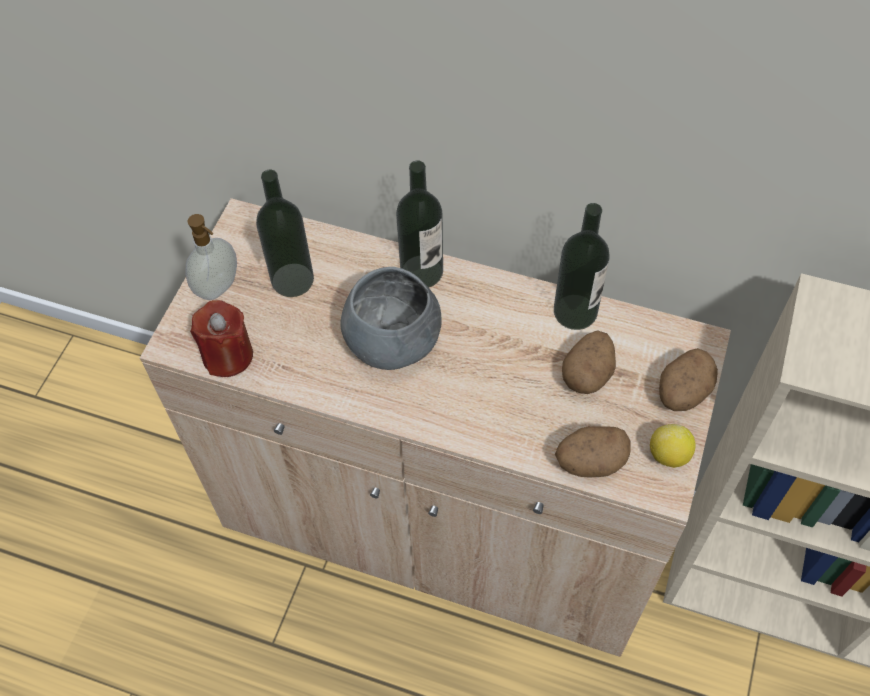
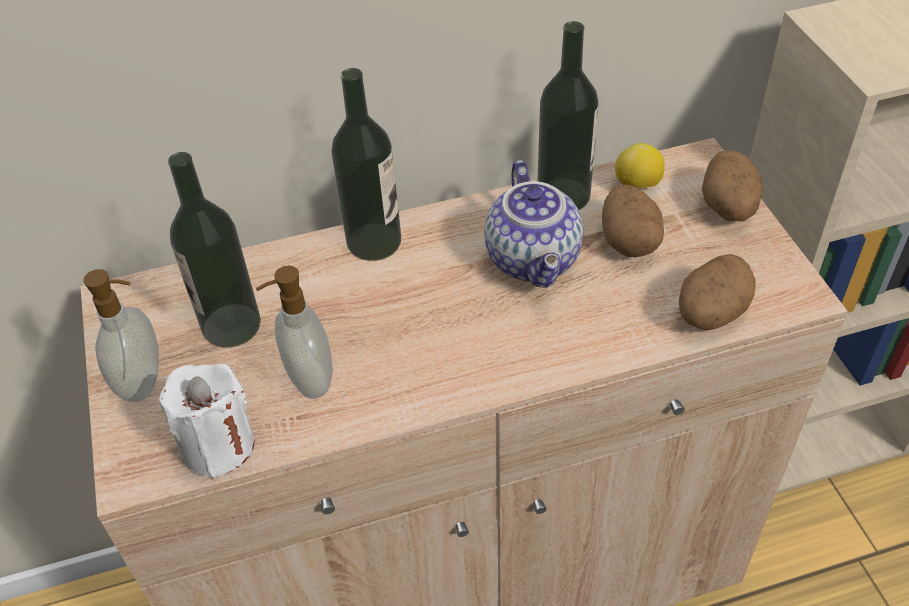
camera: 35 degrees left, 10 degrees down
(228, 355) = (218, 445): red candle -> white candle
(307, 345) = (308, 379): none -> soap dispenser
(394, 342) = (406, 321): grey bowl -> none
(511, 349) = (535, 260): none -> teapot
(668, 455) = (772, 265): lemon -> lemon (637, 186)

